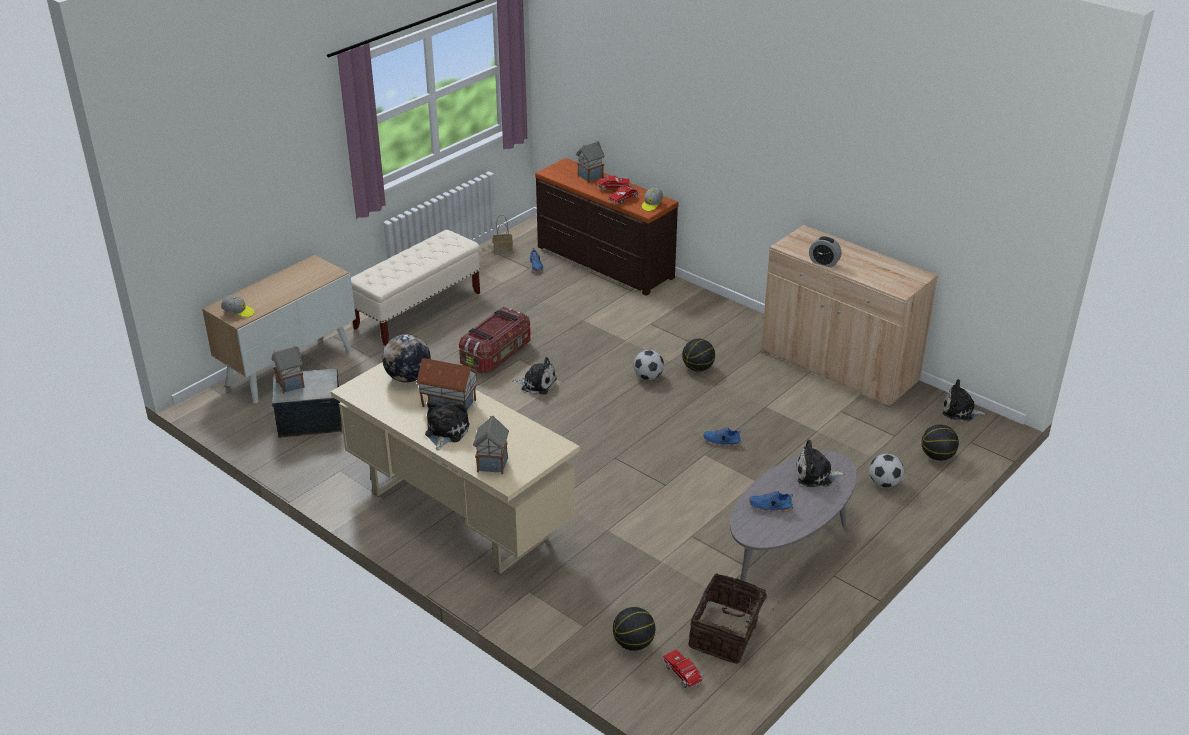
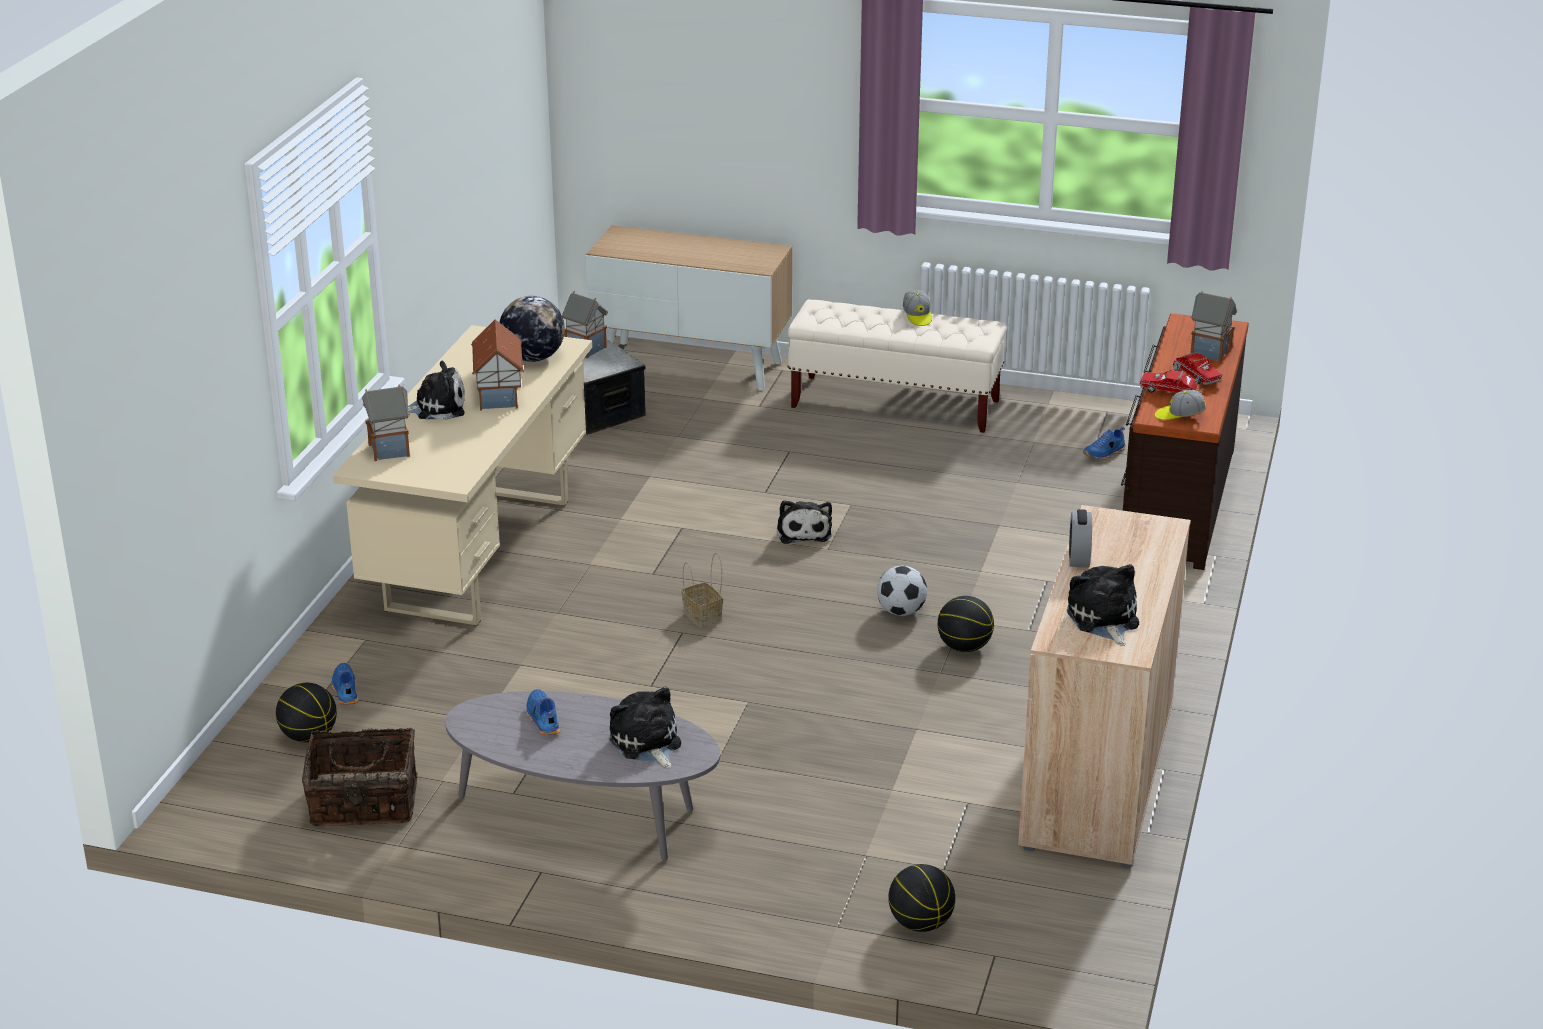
camera: 65 degrees right, 5 degrees down
(238, 312) = (620, 244): cap -> cap (917, 316)
(497, 355) = (845, 486): storage box -> none
(504, 250) = (1120, 419): basket -> basket (703, 617)
(684, 675) = (269, 788): toy truck -> none
(721, 442) = (789, 709): blue shoe -> blue shoe (344, 690)
(884, 483) = (802, 880): football -> none
(960, 411) = (1080, 929): plush toy -> plush toy (1103, 620)

